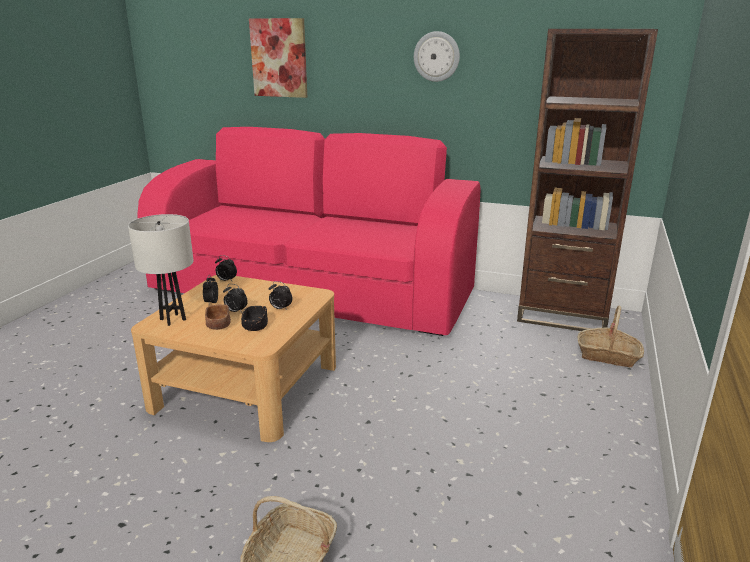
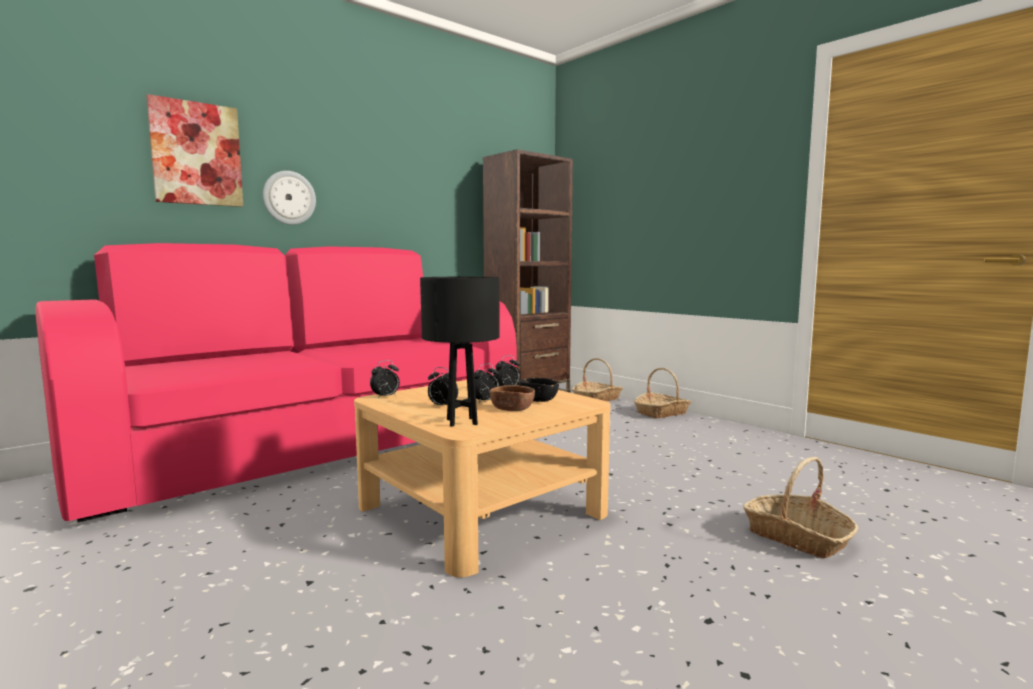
camera: 60 degrees left, 15 degrees down
(173, 319) = (462, 422): white table lamp -> black table lamp
(436, 56) = (391, 171): wall clock -> wall clock (289, 198)
(615, 409) = (662, 413): none -> basket

